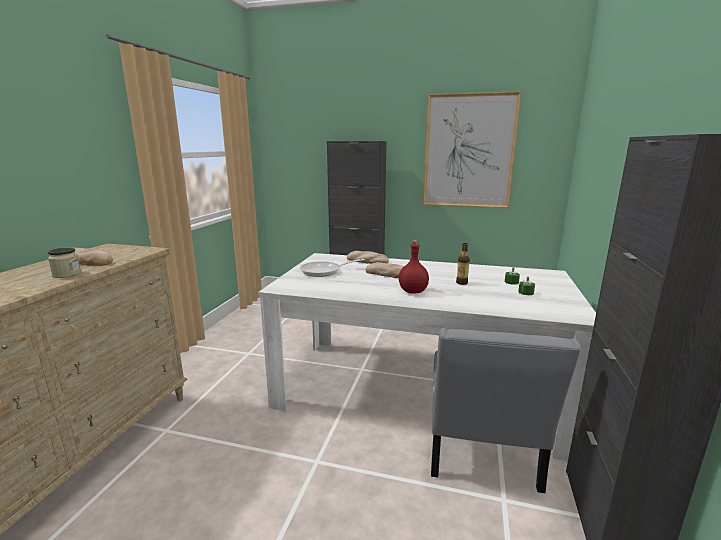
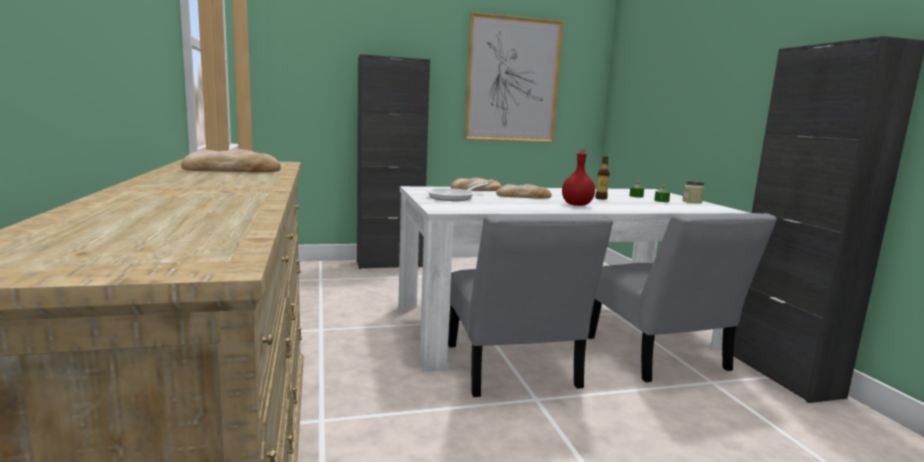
camera: 30 degrees left, 5 degrees down
(67, 274) = (257, 177): jar -> jar (692, 201)
(332, 426) = (512, 370): none -> grey chair

